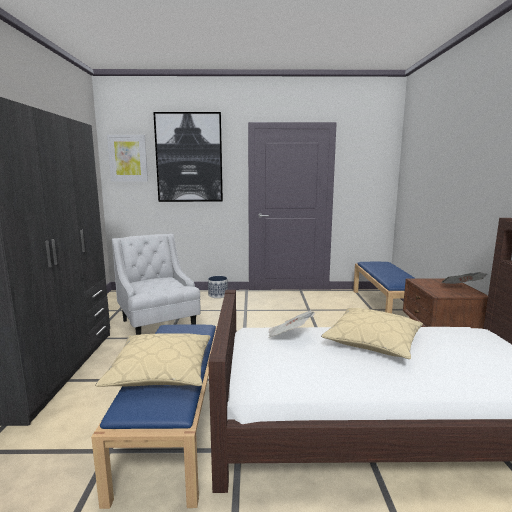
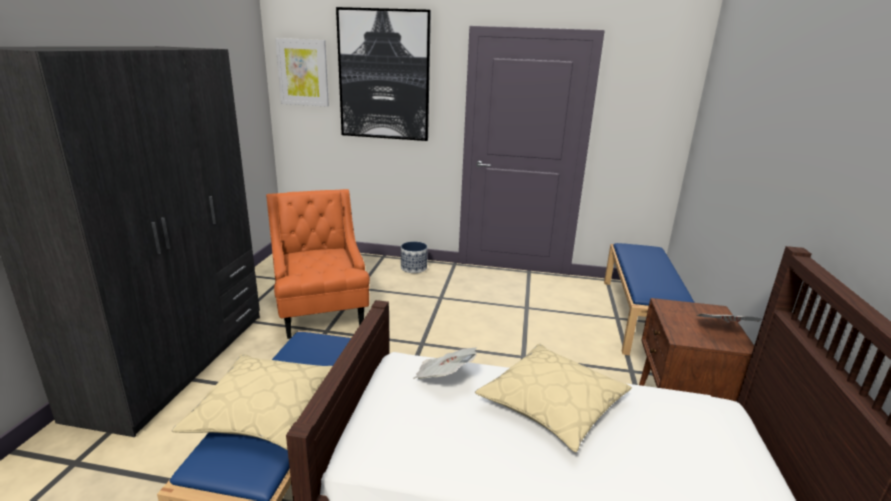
camera: 10 degrees right, 10 degrees up
(158, 327) = (321, 312): white armchair -> orange armchair

